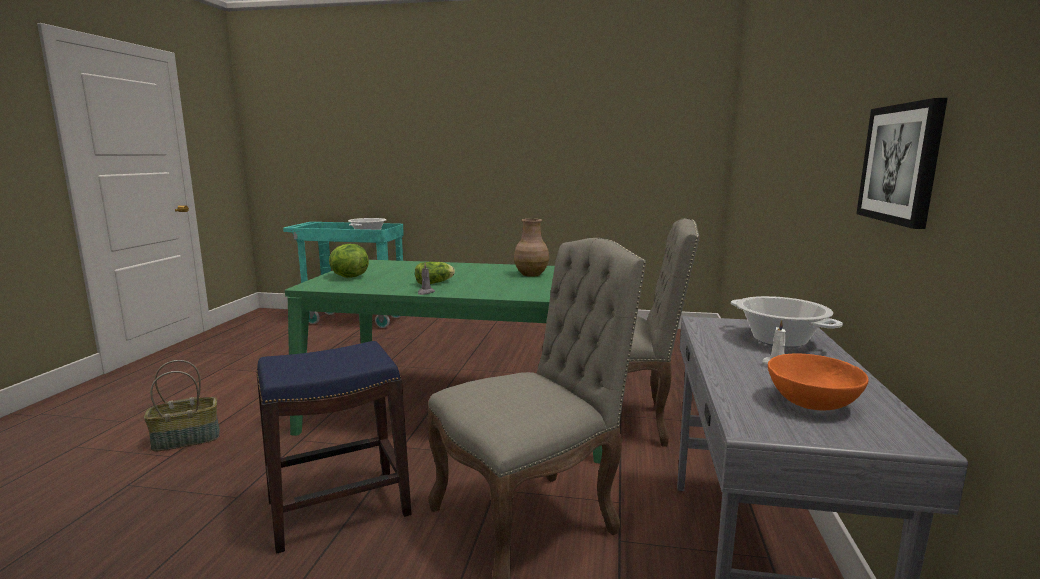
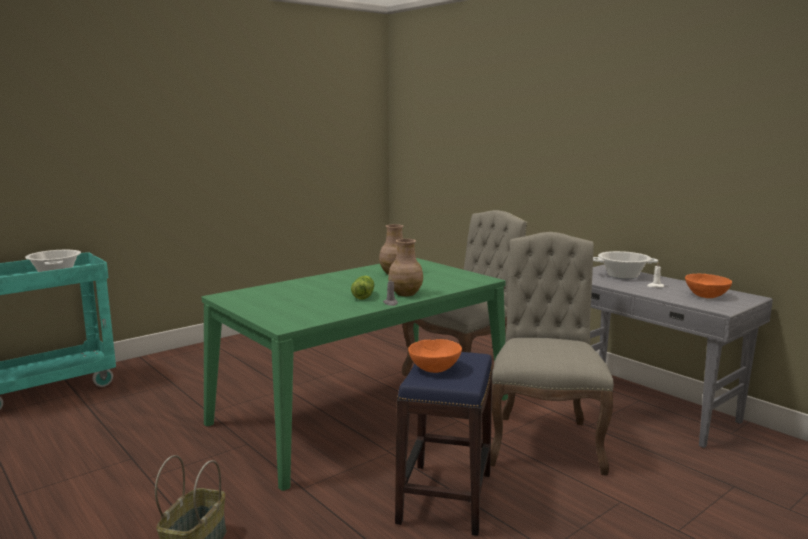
camera: 50 degrees left, 0 degrees up
(320, 356) = (434, 368): none -> orange bowl
(348, 277) = (278, 311): lettuce -> none
(467, 289) = (405, 293): none -> brown vase
(901, 163) = (684, 174): picture -> none

